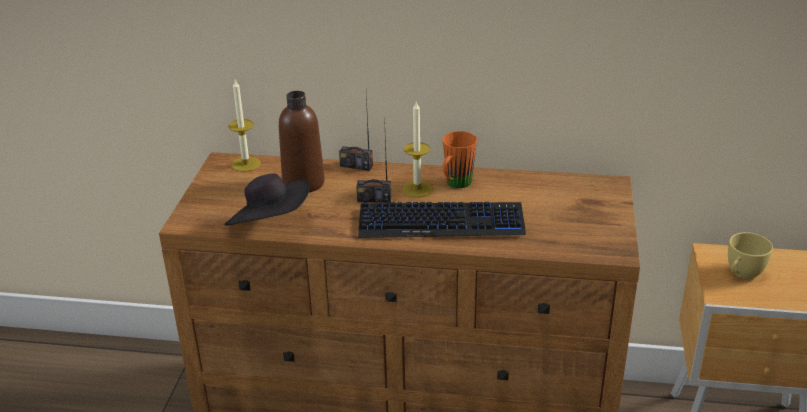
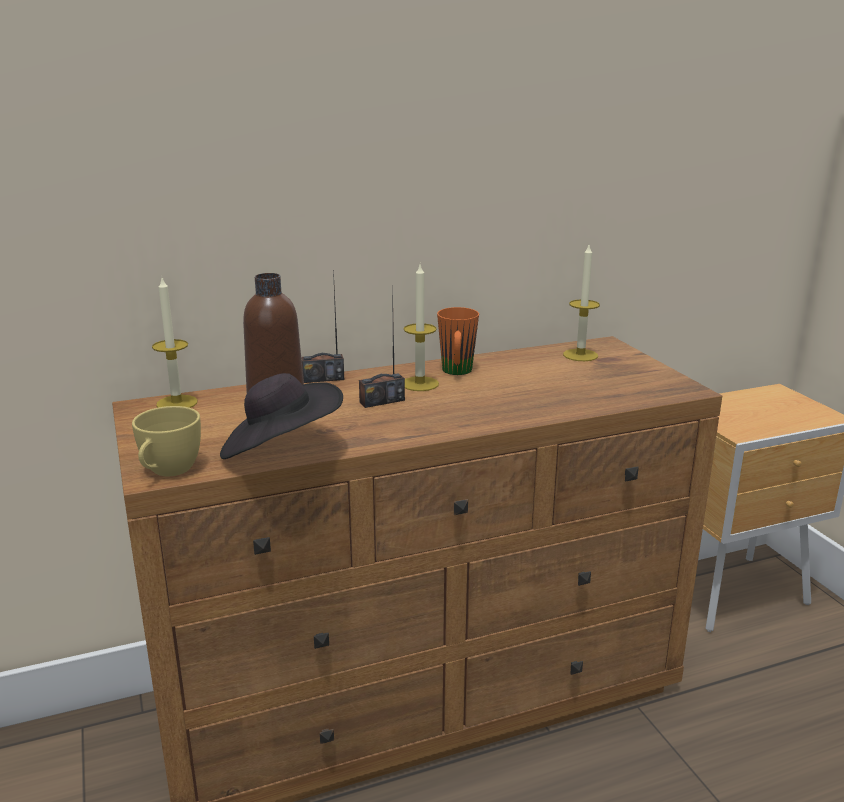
camera: 30 degrees left, 10 degrees down
(441, 222) = (484, 404): keyboard -> none
(574, 191) = (580, 355): none -> candle
(742, 274) = (736, 414): yellow cup -> yellow cup (167, 472)

